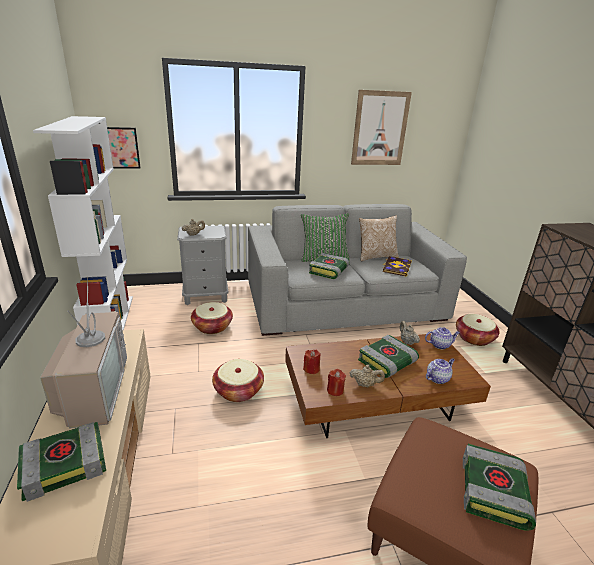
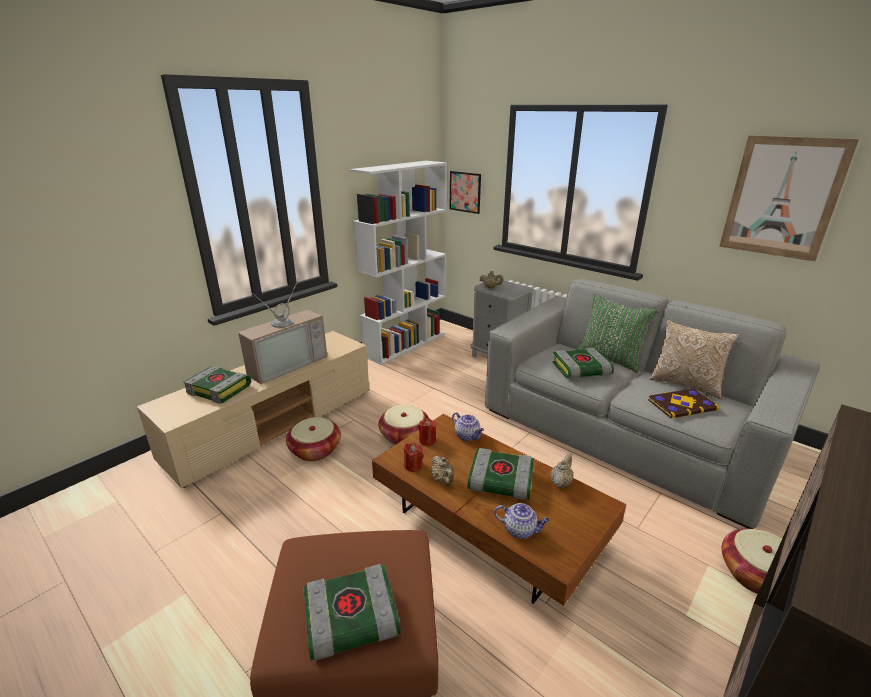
camera: 55 degrees right, 0 degrees up
(212, 327) = (463, 382): basket -> basket (315, 450)
(440, 345) = (595, 512): teapot -> teapot (467, 436)

